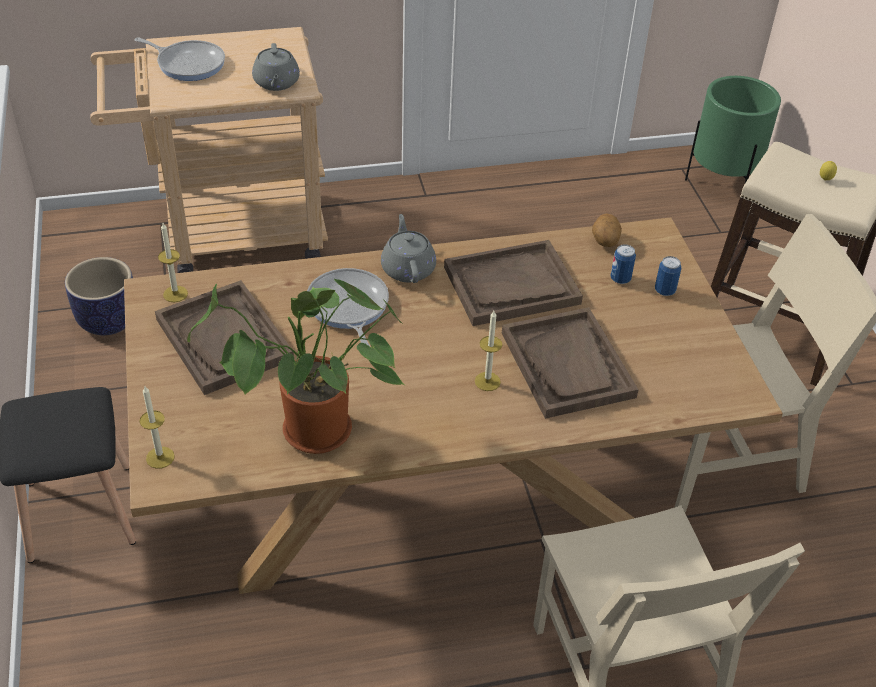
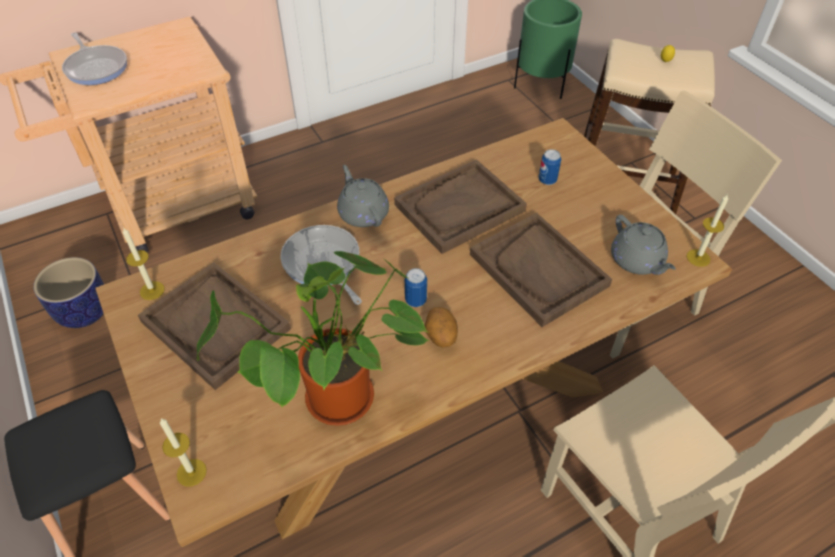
camera: 15 degrees left, 5 degrees up
(188, 64) = (96, 67): frying pan -> frying pan turned 45 degrees clockwise
(276, 83) = (184, 69): grey teapot -> grey teapot (637, 261)
(487, 381) = (476, 304): candle -> candle (698, 258)
(604, 242) = (520, 150): potato -> potato (440, 337)
(664, 291) = (587, 182): can -> can (415, 300)

